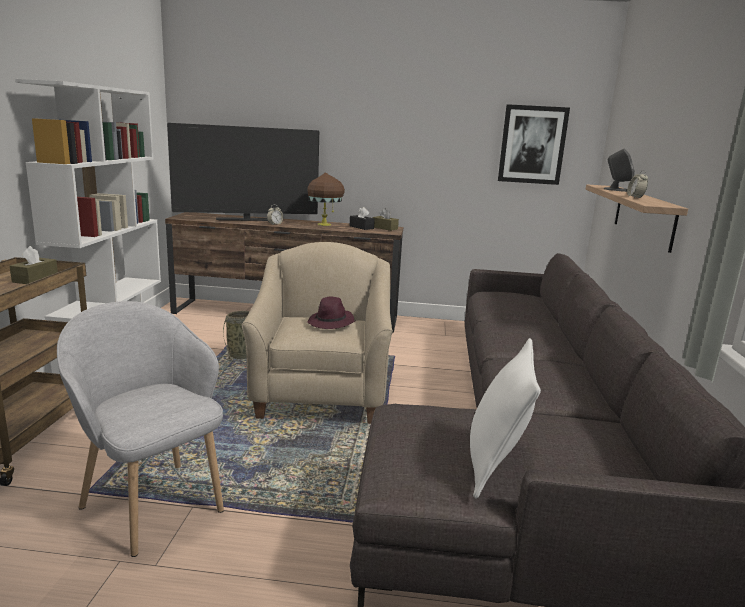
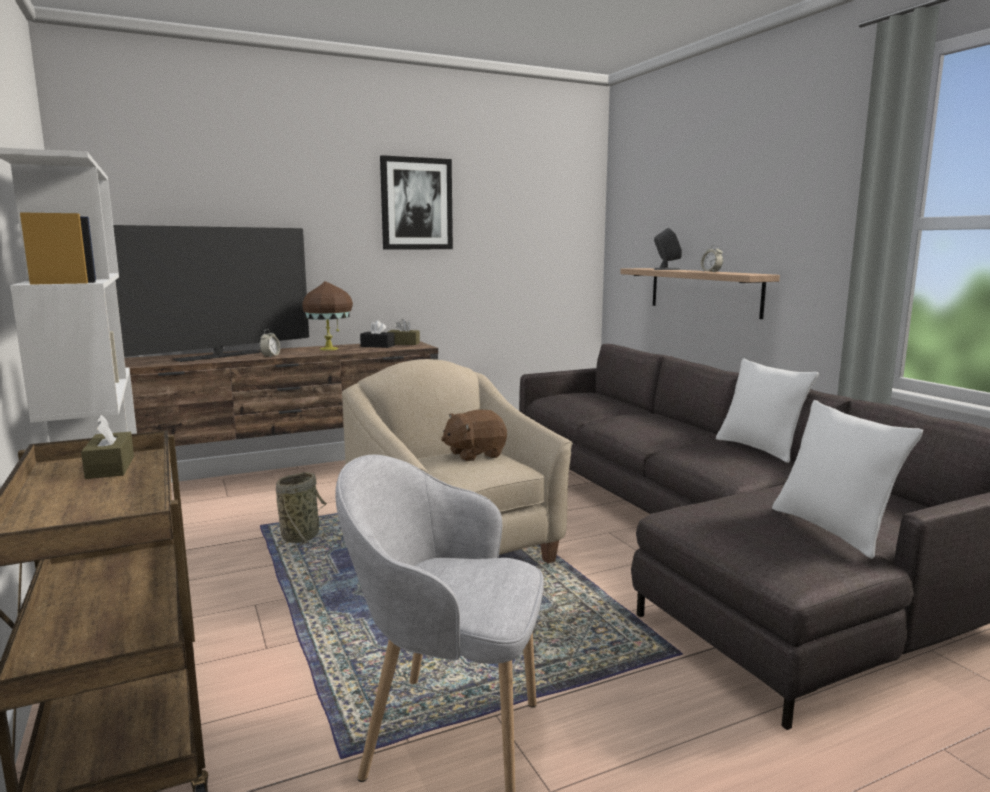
camera: 30 degrees left, 5 degrees down
(331, 323) = (474, 454): purple hat -> brown plush toy
(532, 145) = (541, 233): picture -> picture (416, 204)
(586, 379) = (759, 449): none -> white pillow

